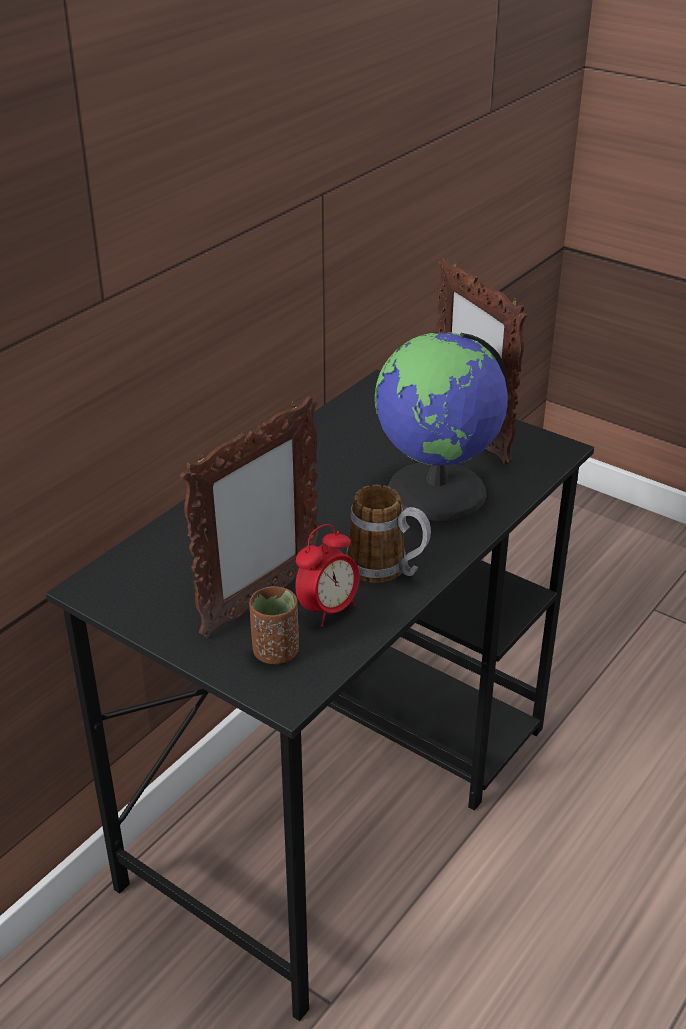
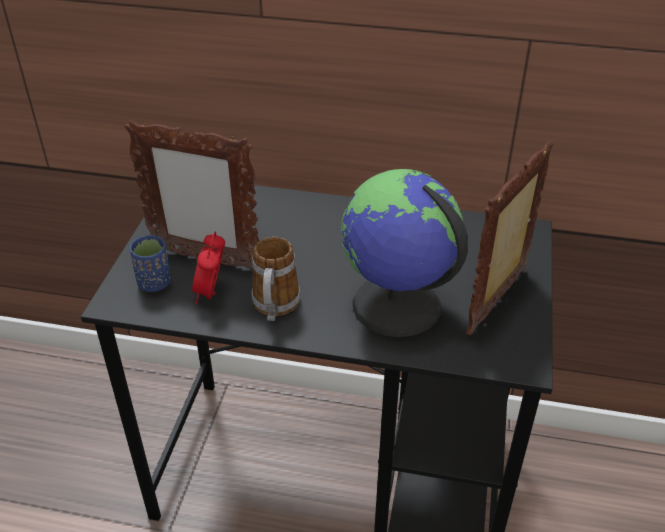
camera: 65 degrees right, 5 degrees up
(275, 652) = (154, 283): brown cup -> blue cup
(328, 610) = (211, 293): alarm clock -> alarm clock turned 75 degrees clockwise

